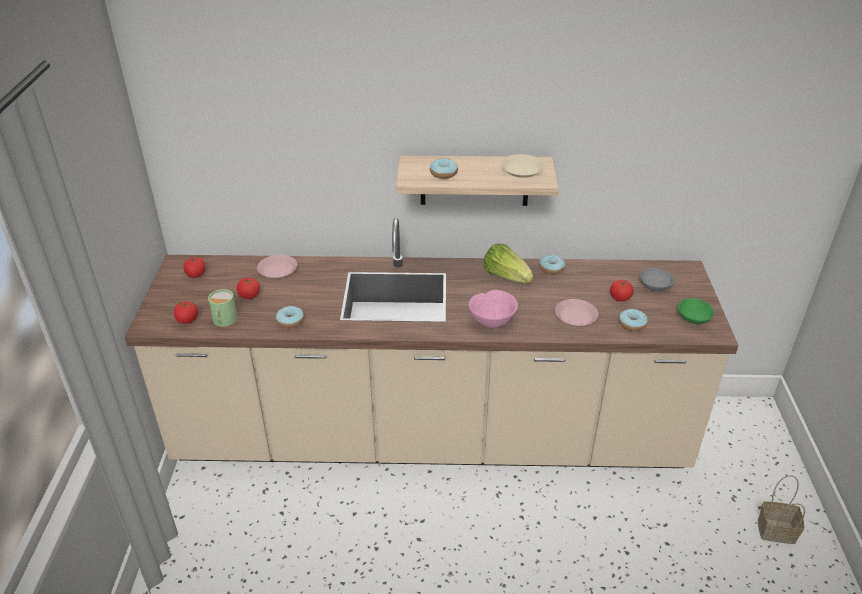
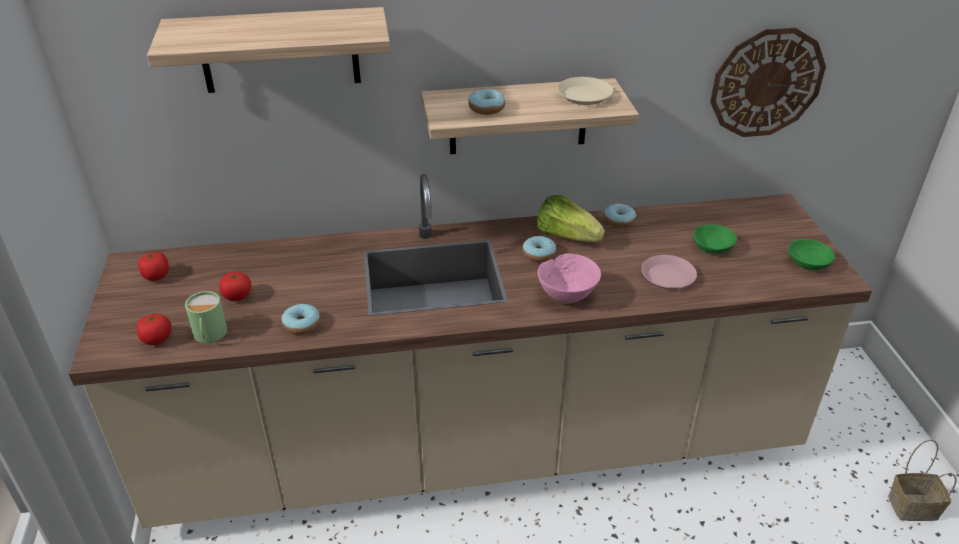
camera: 10 degrees left, 0 degrees up
(278, 270) = (269, 258): pink plate -> none
(295, 118) = (279, 50): none -> shelf
(620, 298) = (713, 248): tomato -> green bowl
(632, 324) = (739, 279): donut -> donut (538, 254)
(656, 285) = (750, 228): grey bowl -> none
(678, 170) = (766, 83): none -> wall clock

